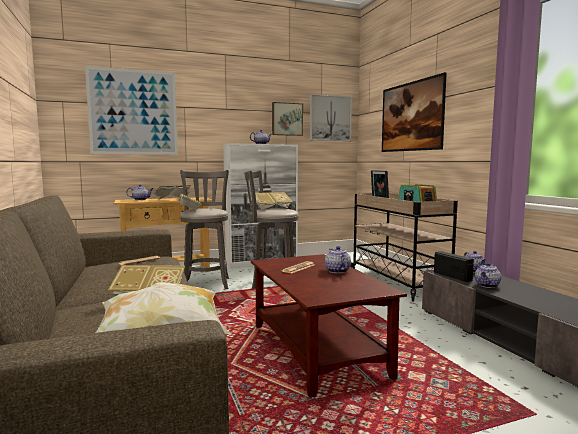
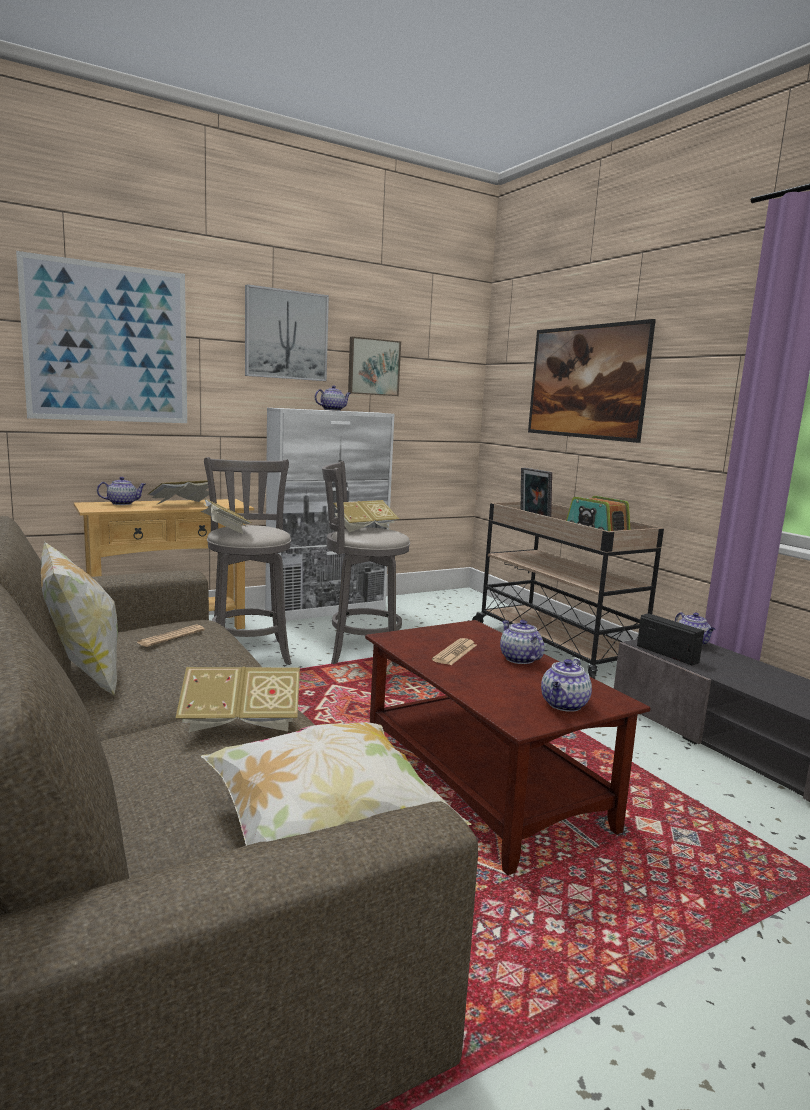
camera: 10 degrees left, 5 degrees up
(83, 278) = (81, 675): none -> pillow
(330, 118) = (442, 368): picture -> picture (286, 335)
(487, 285) = (724, 672): teapot -> teapot (564, 705)

